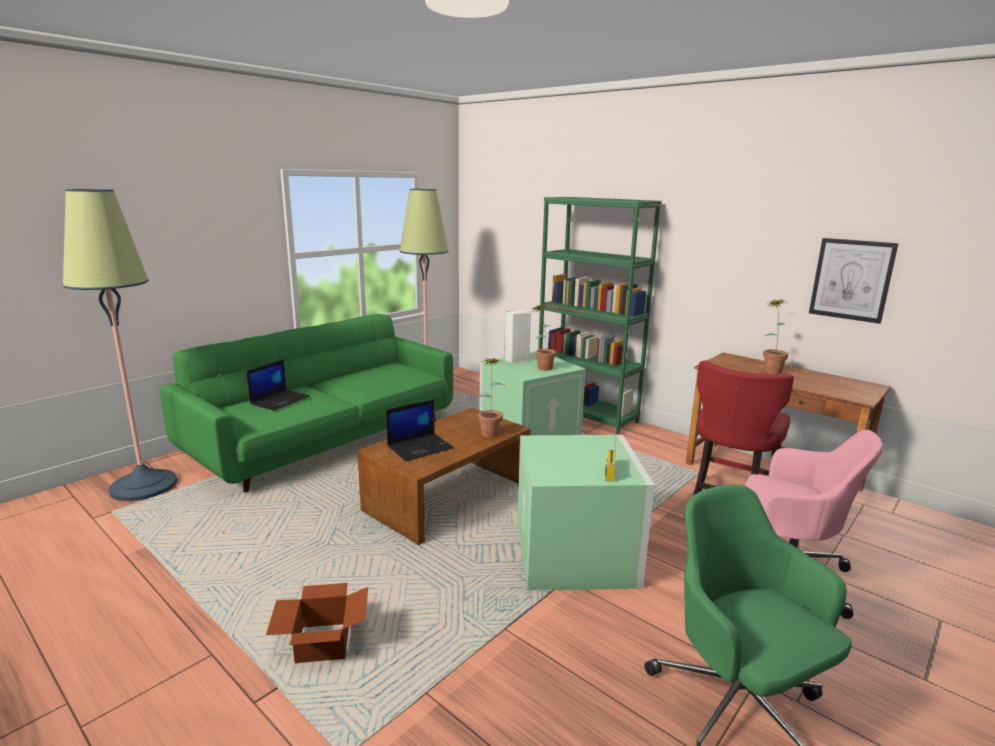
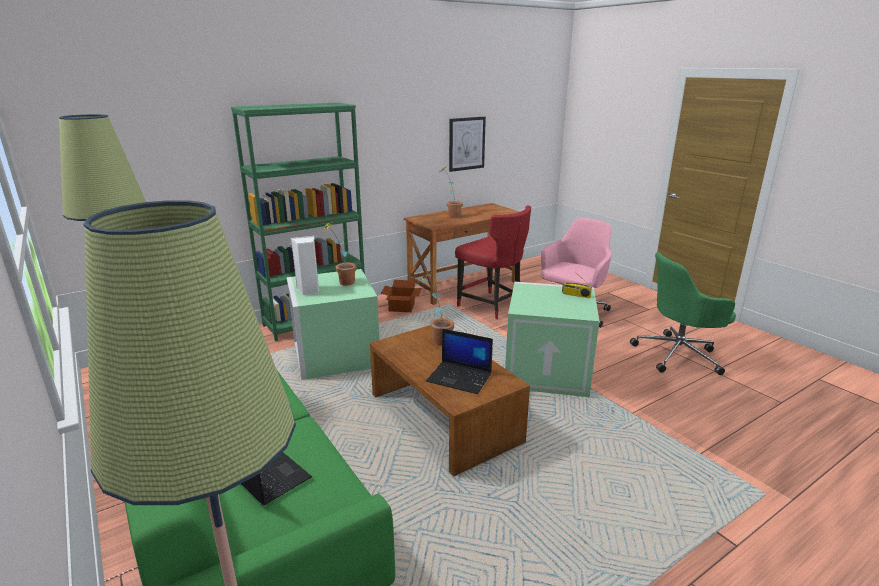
camera: 75 degrees left, 5 degrees up
(321, 642) = (661, 506): cardboard box -> cardboard box (401, 307)
(420, 447) = (460, 378): laptop -> laptop turned 135 degrees clockwise

